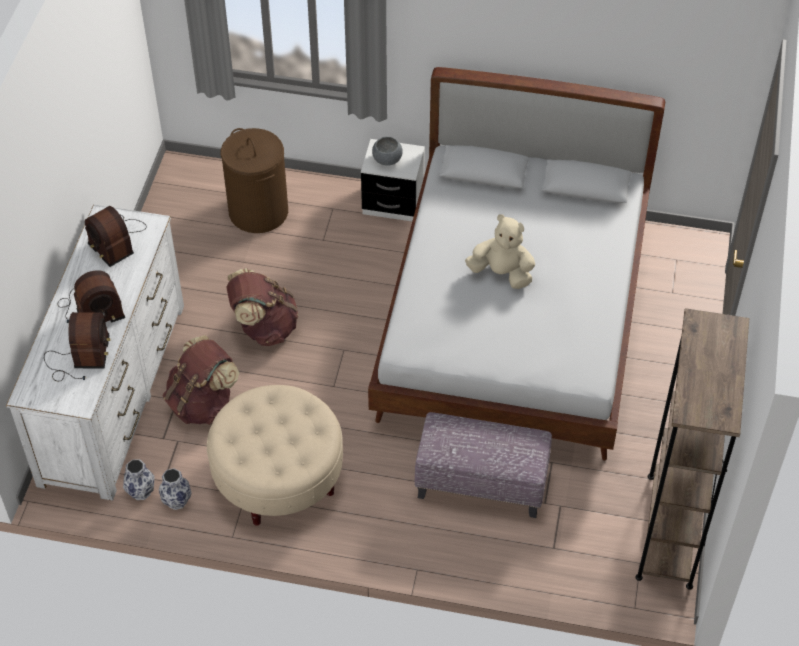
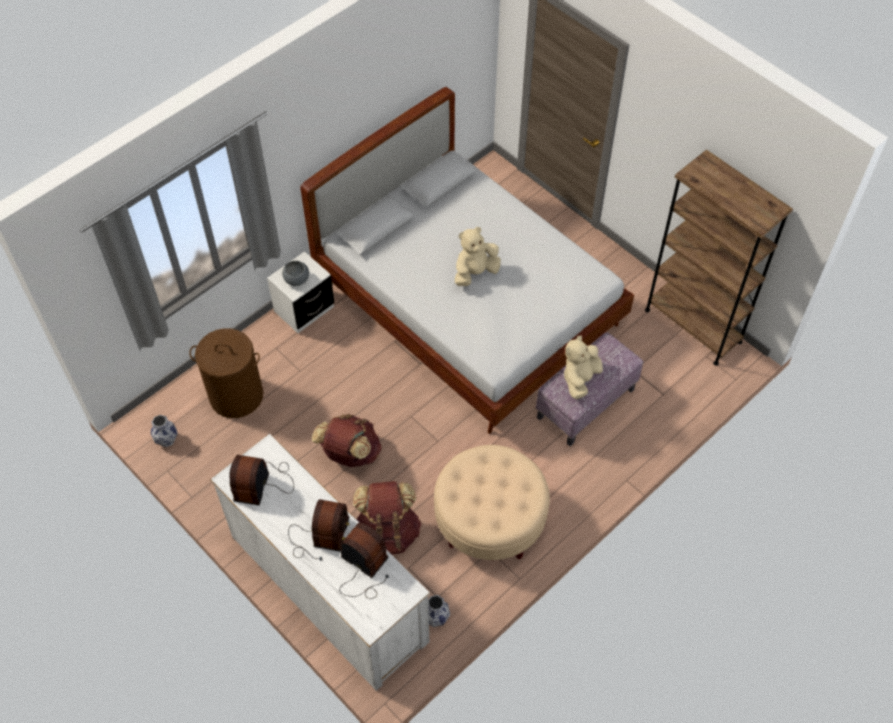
camera: 55 degrees left, 5 degrees up
(115, 240) = (263, 483): radio -> radio turned 105 degrees clockwise
(177, 500) = (462, 597): vase -> vase (166, 439)
(468, 438) = (580, 379): none -> beige plush toy

